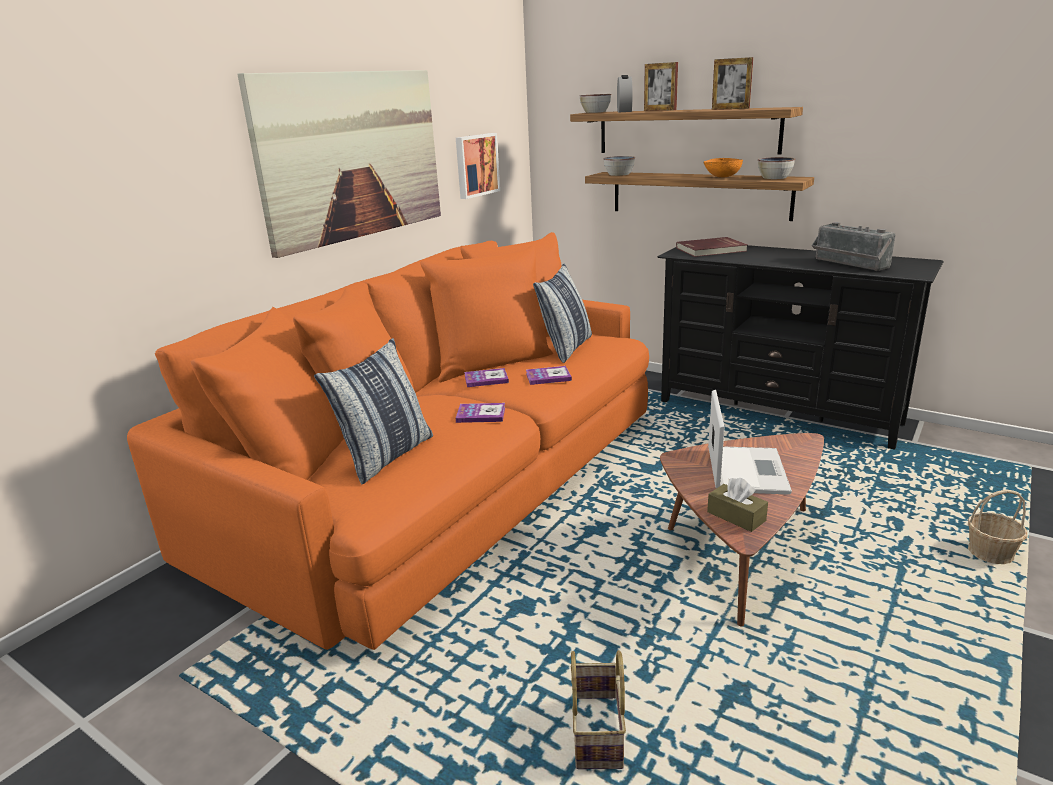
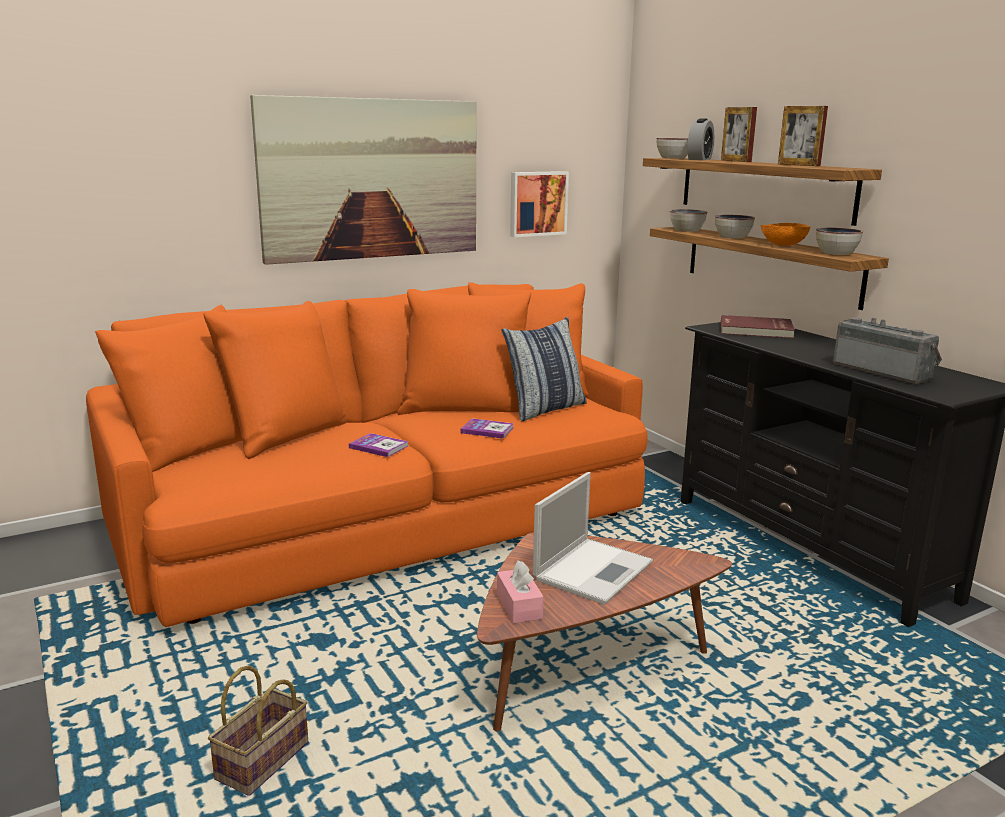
camera: 25 degrees right, 5 degrees down
(386, 456) = (257, 459): pillow -> none
(486, 379) = (429, 419): book -> none
(668, 175) = (733, 237): none -> bowl
(736, 516) = (519, 606): brown tissue box -> pink tissue box
(848, 264) = (883, 371): radio -> radio turned 150 degrees clockwise
(990, 553) = (885, 773): basket -> none

